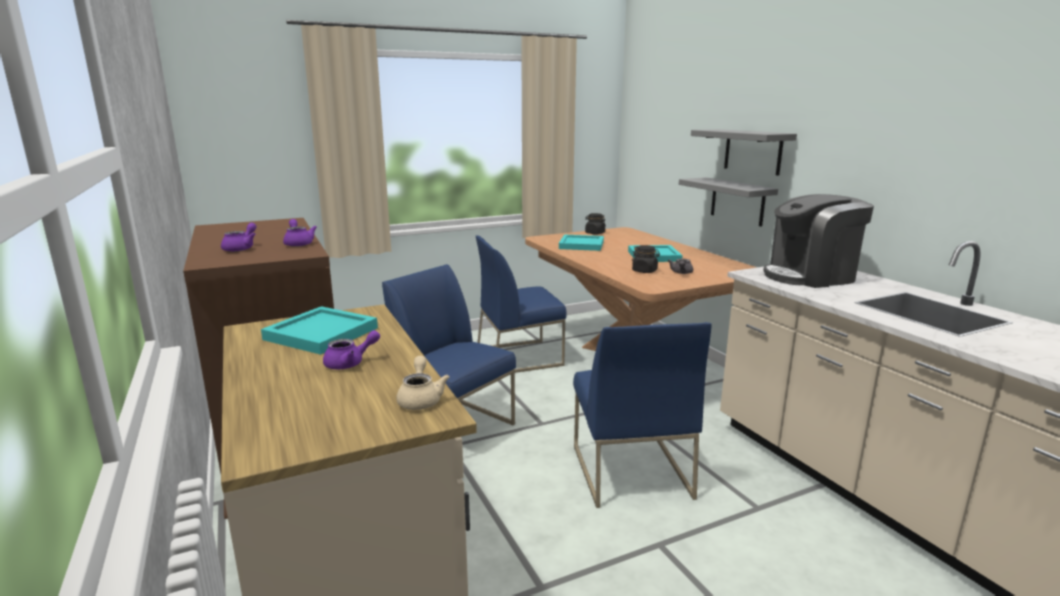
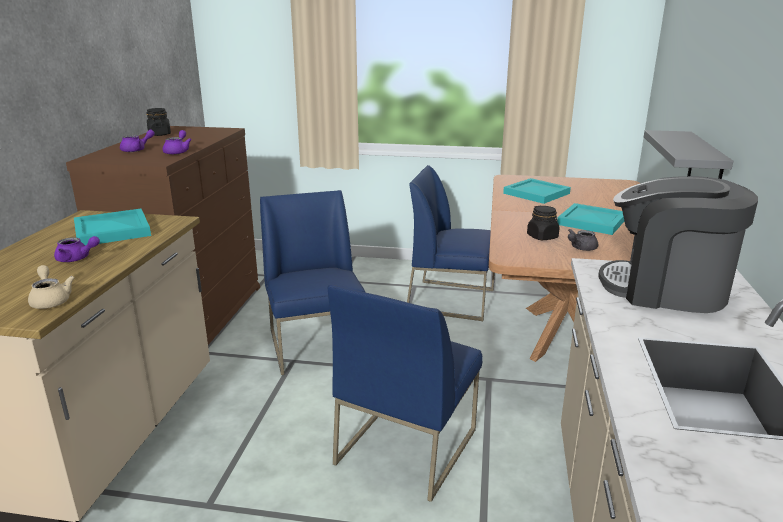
camera: 35 degrees right, 5 degrees up
(421, 399) = (51, 300): beige teapot -> beige teapot turned 60 degrees counterclockwise
(594, 233) = (580, 182): black jar -> black jar (159, 134)
(753, 151) = (725, 103): grey shelf -> none

